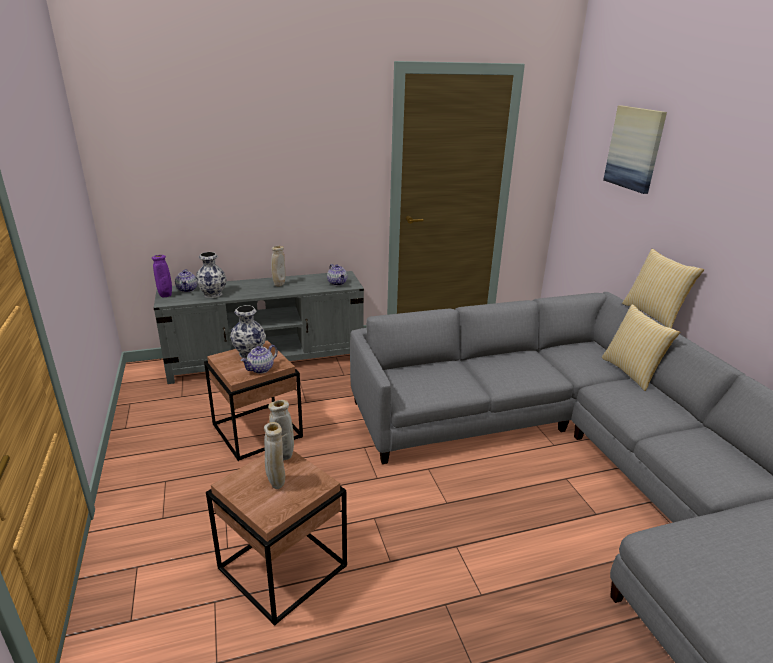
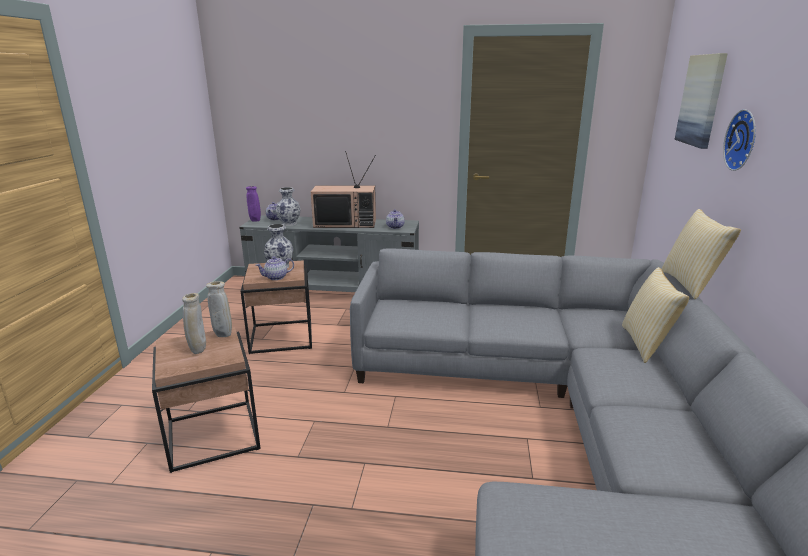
camera: 25 degrees right, 5 degrees down
(279, 285) = (346, 223): beige vase -> television
(697, 193) = (744, 140): none -> wall clock

